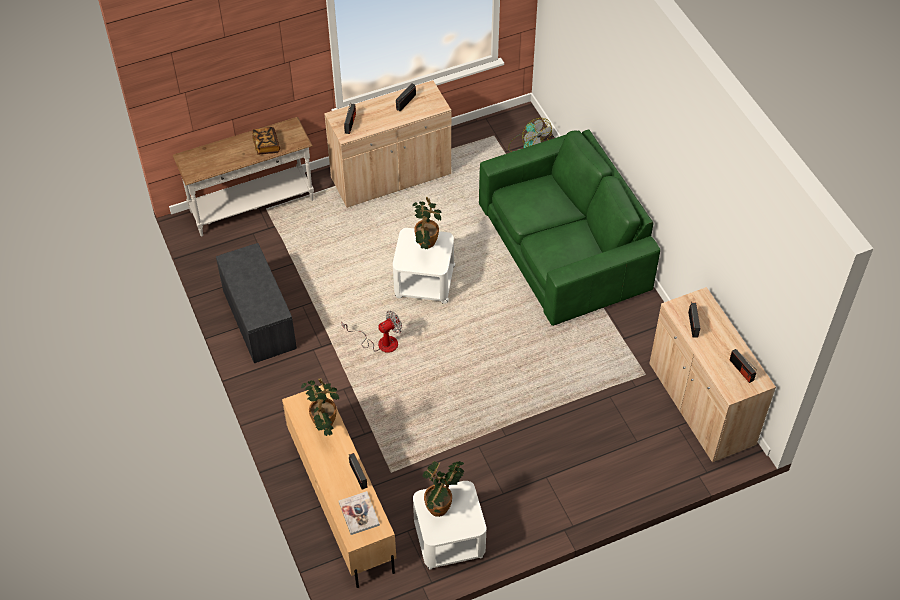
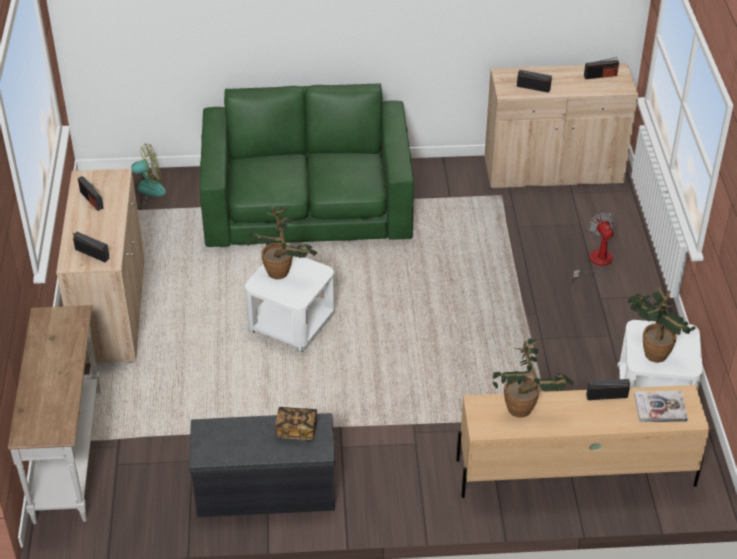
camera: 70 degrees left, 10 degrees down
(266, 146) = (62, 347): book -> book (296, 429)
(380, 342) = (362, 383): fan -> fan (596, 263)

